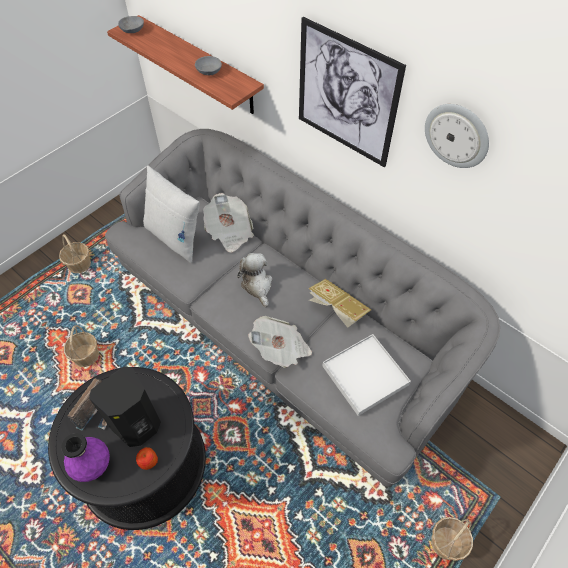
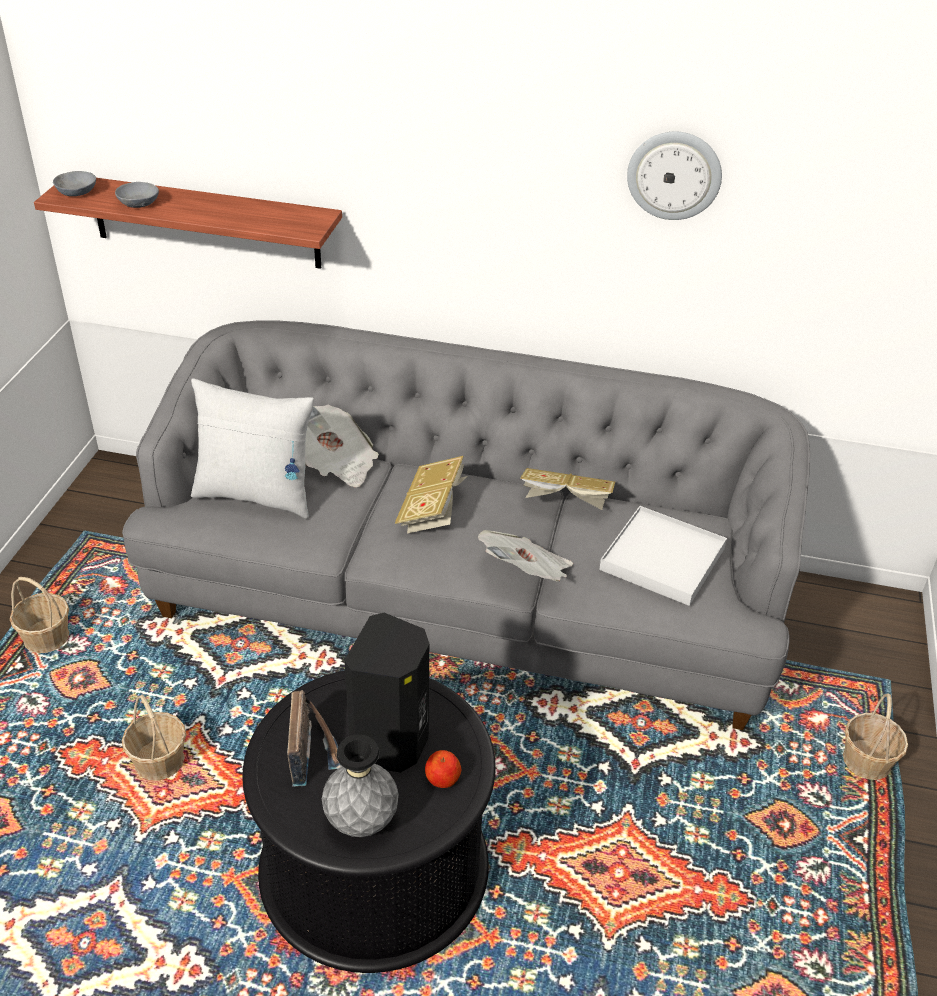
camera: 30 degrees left, 15 degrees down
(93, 466) = (361, 822): purple vase -> grey vase
(210, 71) = (250, 212): grey bowl -> grey bowl (140, 203)
(257, 285) = (432, 511): plush toy -> book
(346, 94) = (495, 176): picture -> none

